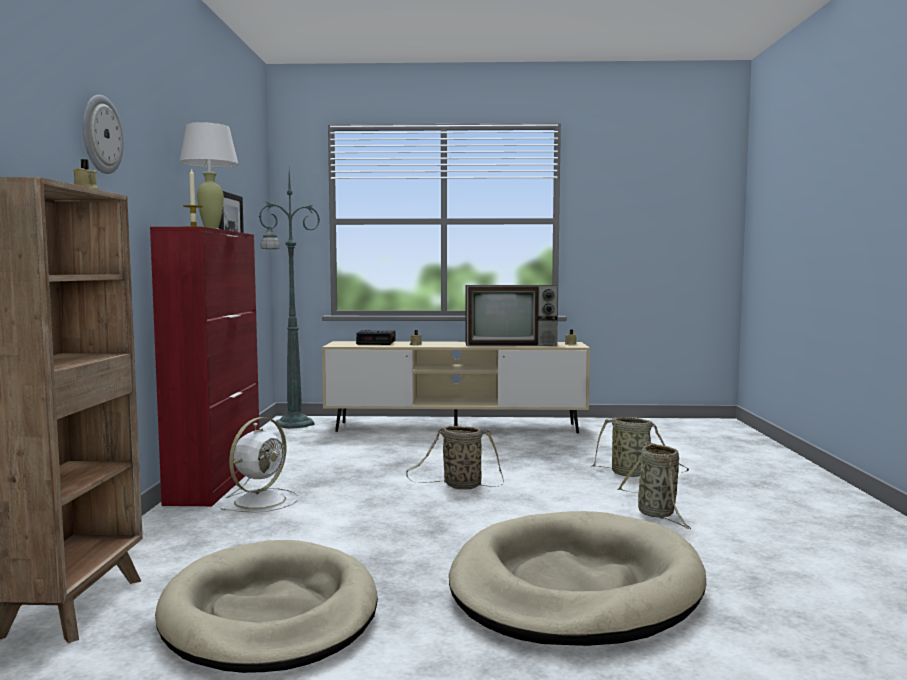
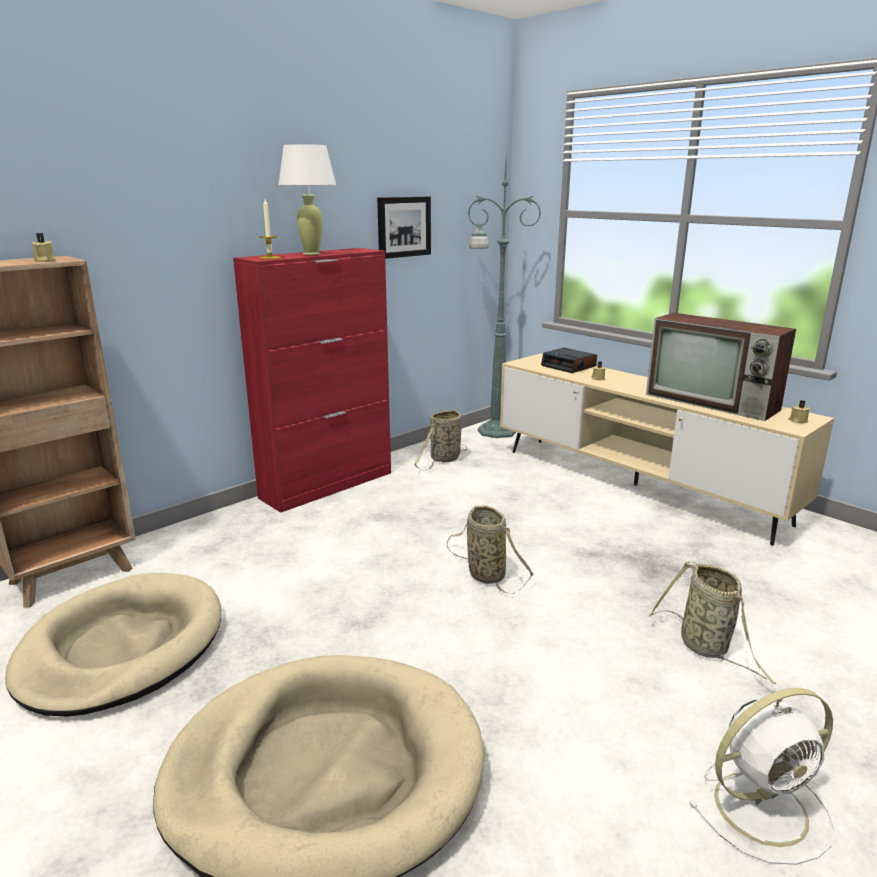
camera: 45 degrees right, 15 degrees up
(101, 134) = (150, 182): wall clock -> none
(262, 500) = (317, 520): white fan -> white fan (764, 807)
(657, 514) = (606, 730): basket -> basket (444, 460)

